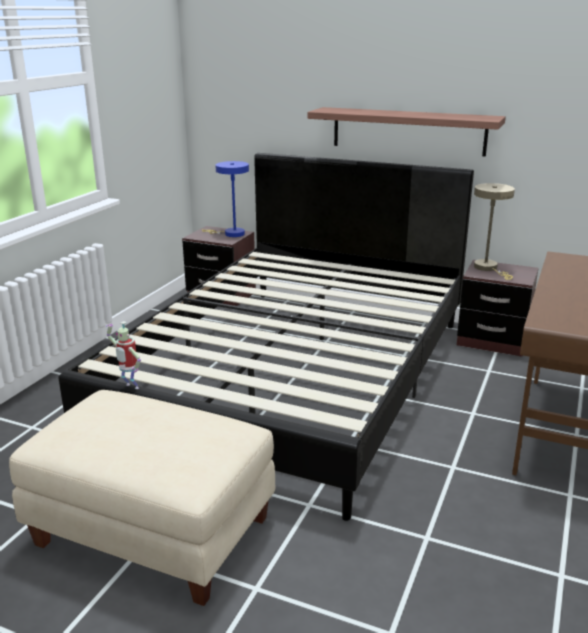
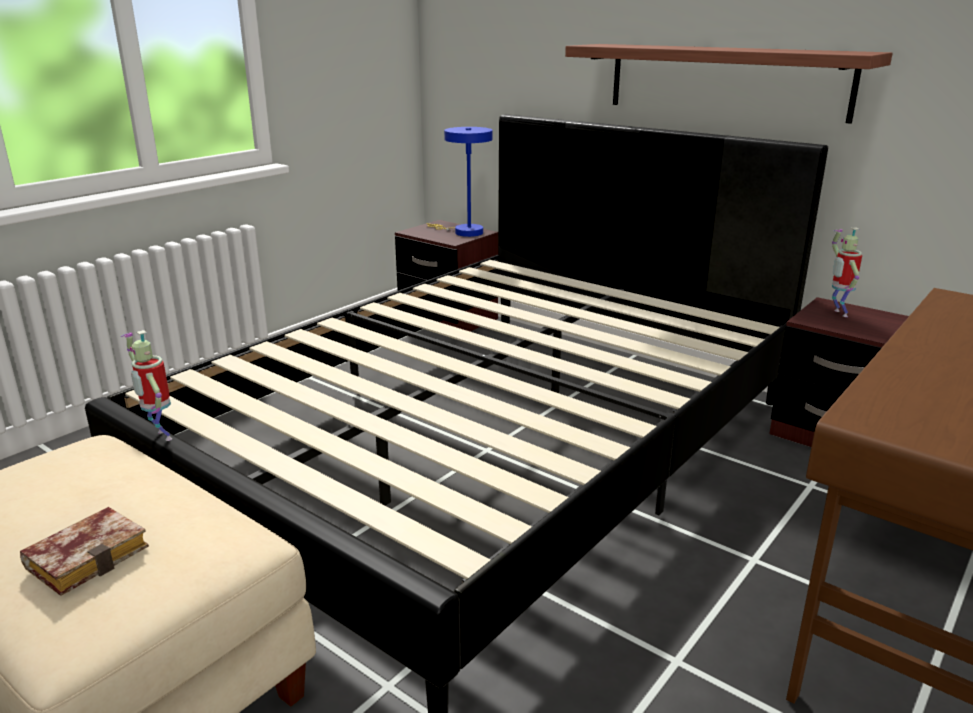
camera: 15 degrees right, 0 degrees up
(170, 446) = (90, 555): none -> book
(488, 268) = (837, 313): beige table lamp -> toy robot

